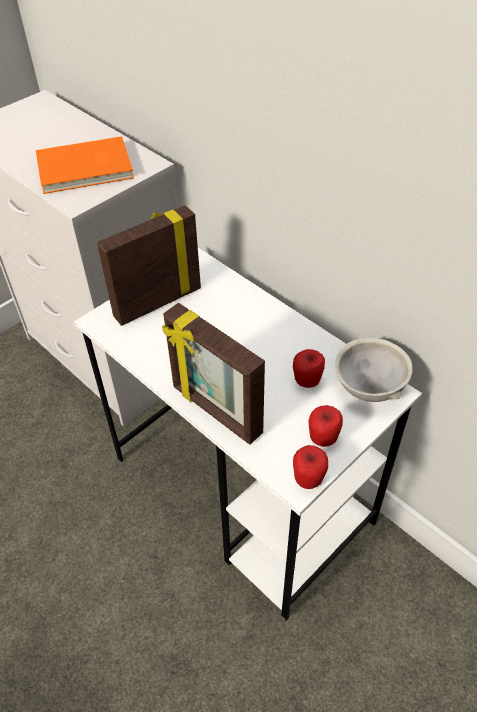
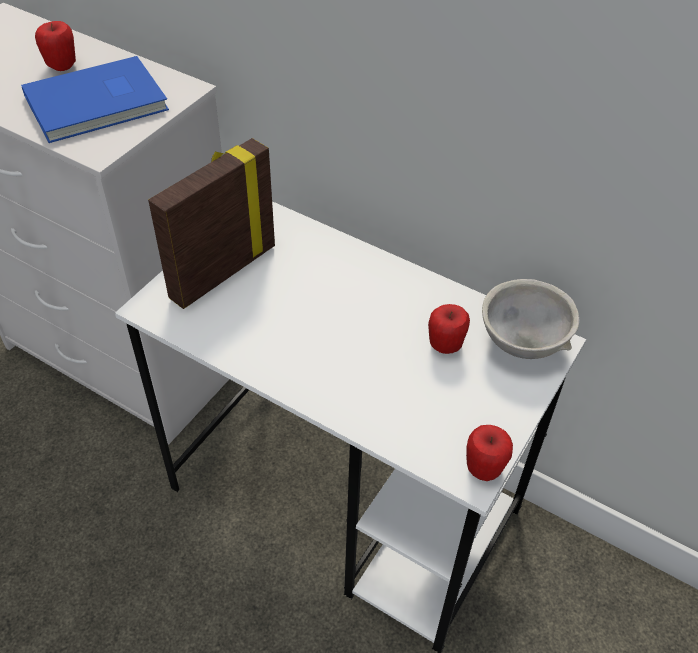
camera: 15 degrees left, 0 degrees up
(86, 169) = (99, 104): orange book -> blue book
(215, 411) = (341, 402): picture frame -> none
(323, 438) = (486, 414): apple -> apple (62, 66)

